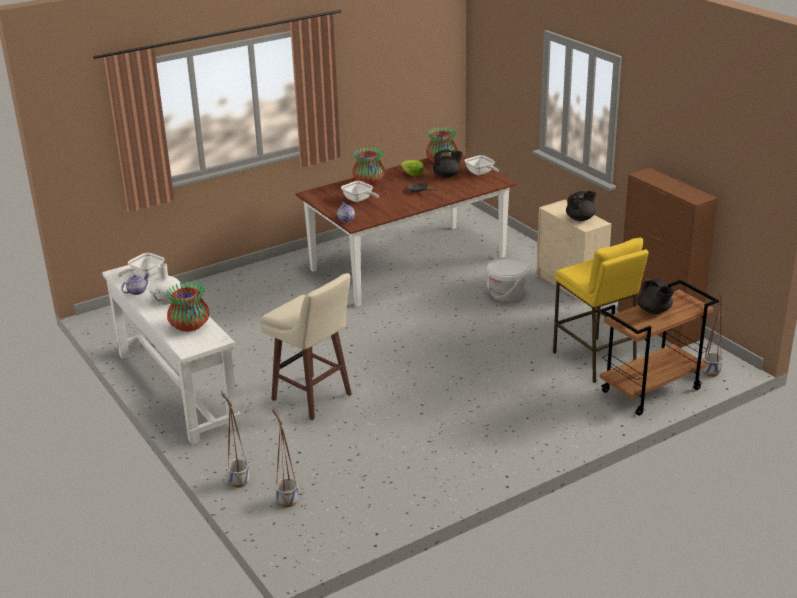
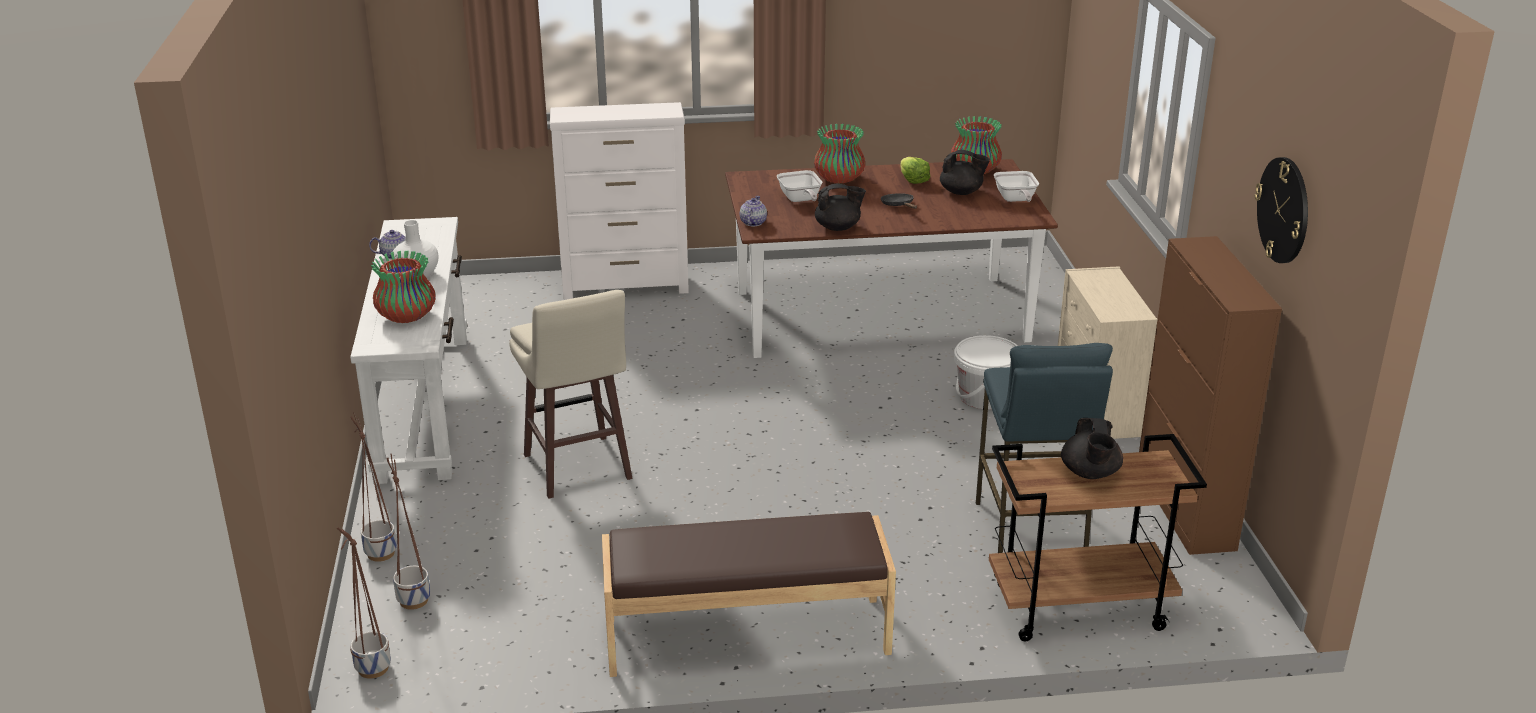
camera: 25 degrees right, 0 degrees up
(144, 275) = (427, 236): frying pan -> none
(236, 284) = (626, 287): none -> white dresser
(497, 458) = (747, 636): none -> brown bench
(580, 218) = (1114, 301): black teapot -> black teapot (838, 227)
(594, 360) = (1030, 533): yellow stool -> blue stool
(705, 144) = (1283, 210): none -> wall clock
(711, 372) = (1208, 609): planter -> planter (373, 669)

